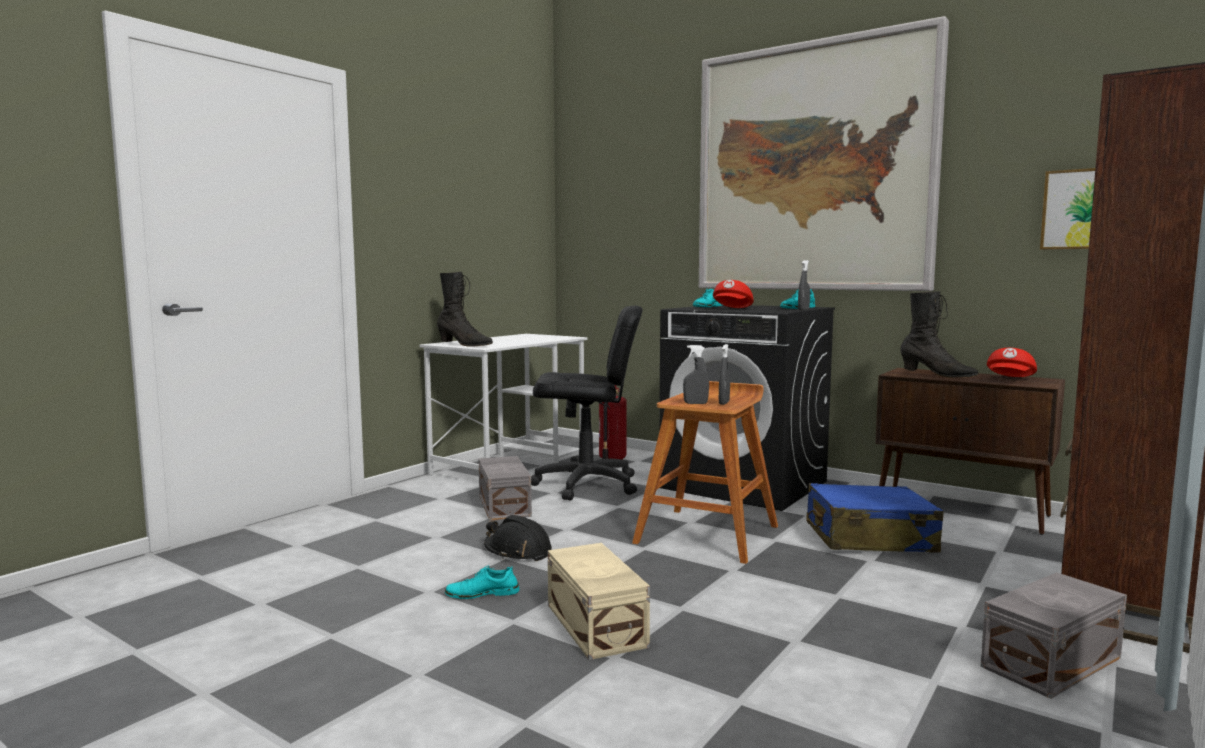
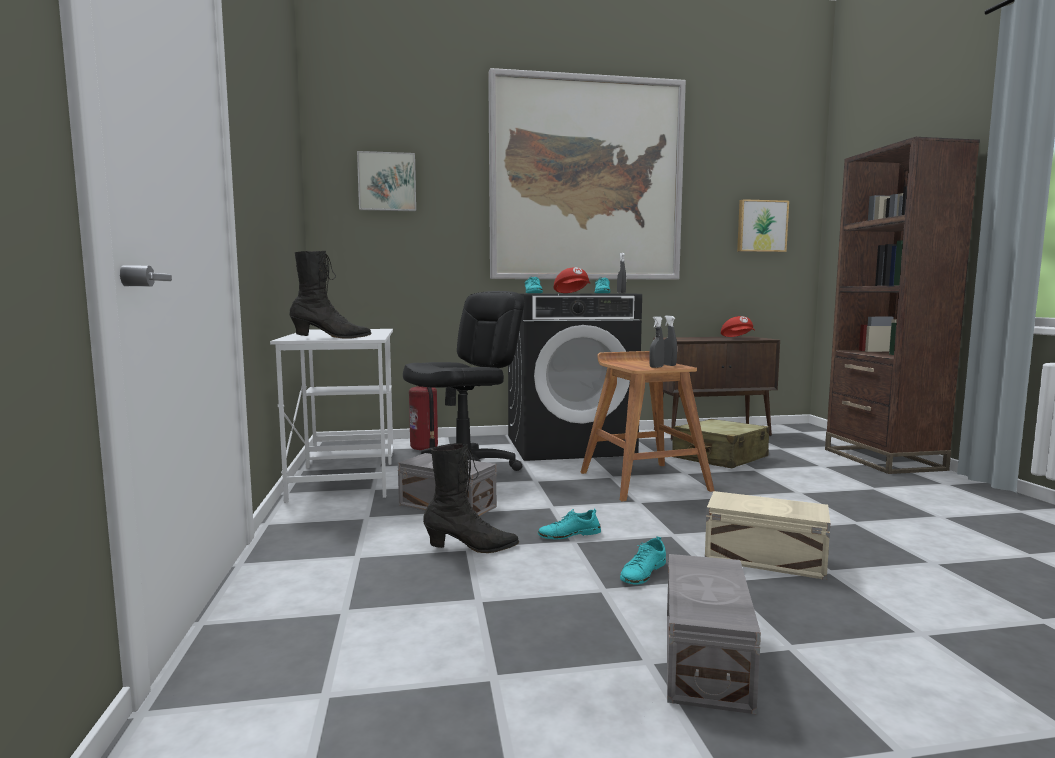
camera: 45 degrees left, 0 degrees up
(517, 551) = (569, 534): black hard hat -> turquoise shoe
(615, 192) = (387, 182): none -> picture
(868, 538) = (719, 458): blue suitcase -> beige suitcase
(937, 375) = (697, 338): black boot -> black boot (471, 548)
(1048, 662) = (934, 491): grey storage box -> grey storage box (703, 660)

